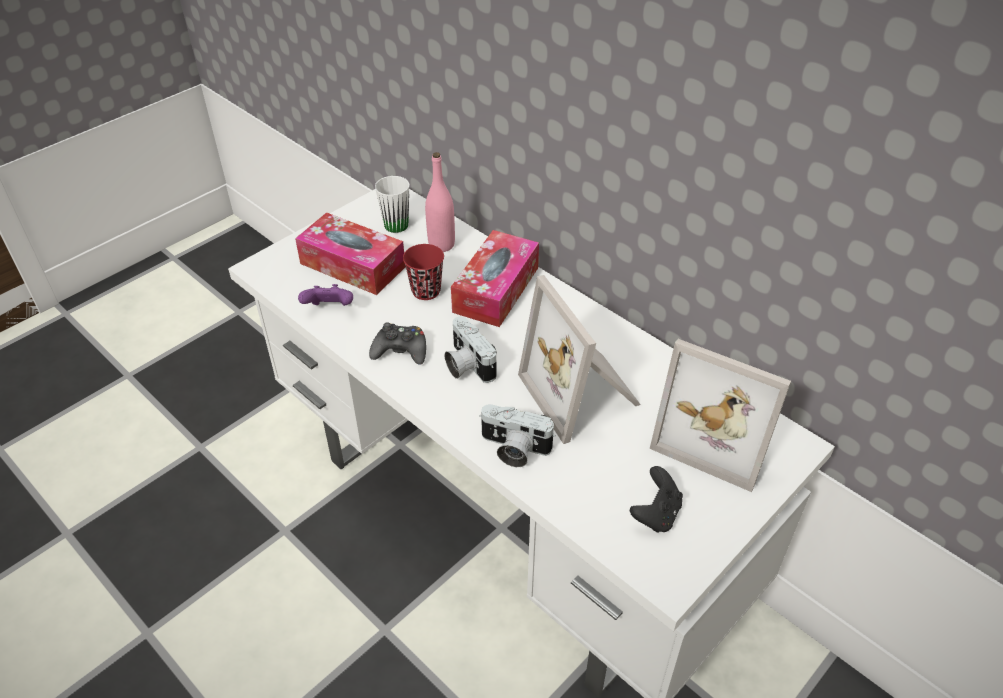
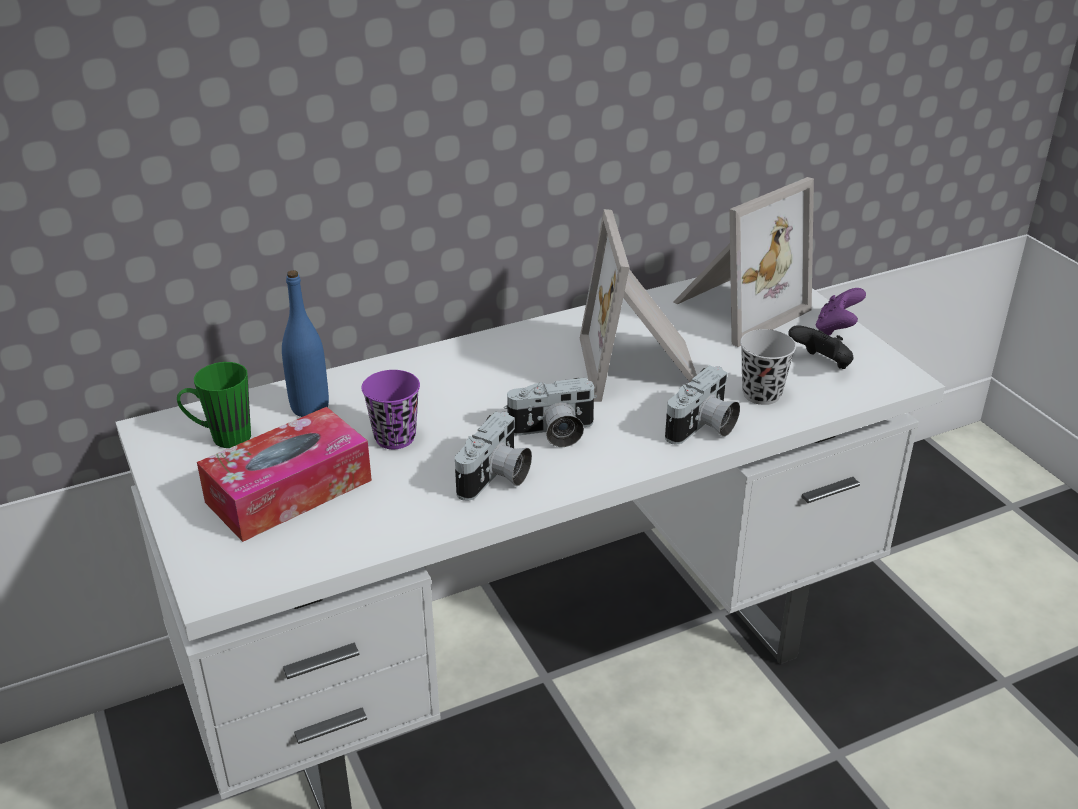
camera: 70 degrees left, 10 degrees down
(330, 309) = (370, 527): purple game controller -> purple game controller (837, 329)
(394, 221) = (221, 438): white mug -> green mug
(400, 350) = (496, 478): black game controller -> camera
(426, 291) = (395, 437): red cup -> purple cup
(441, 245) = (310, 408): pink bottle -> blue bottle
(496, 289) = (433, 385): tissue box -> none
(583, 393) = (642, 366): picture frame -> picture frame turned 90 degrees clockwise
(583, 478) = (761, 394): none -> black cup

